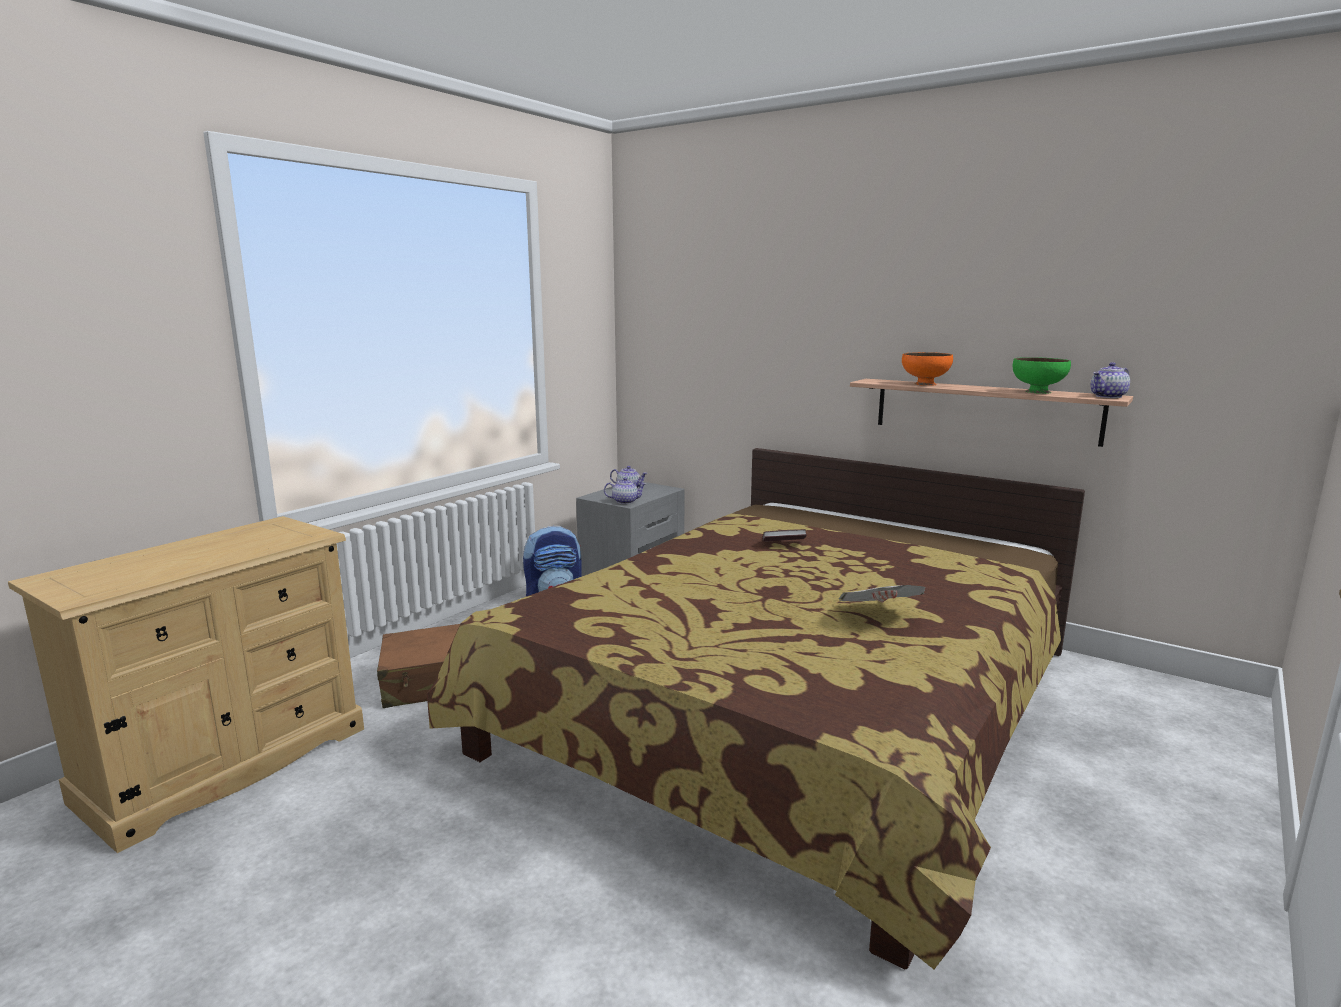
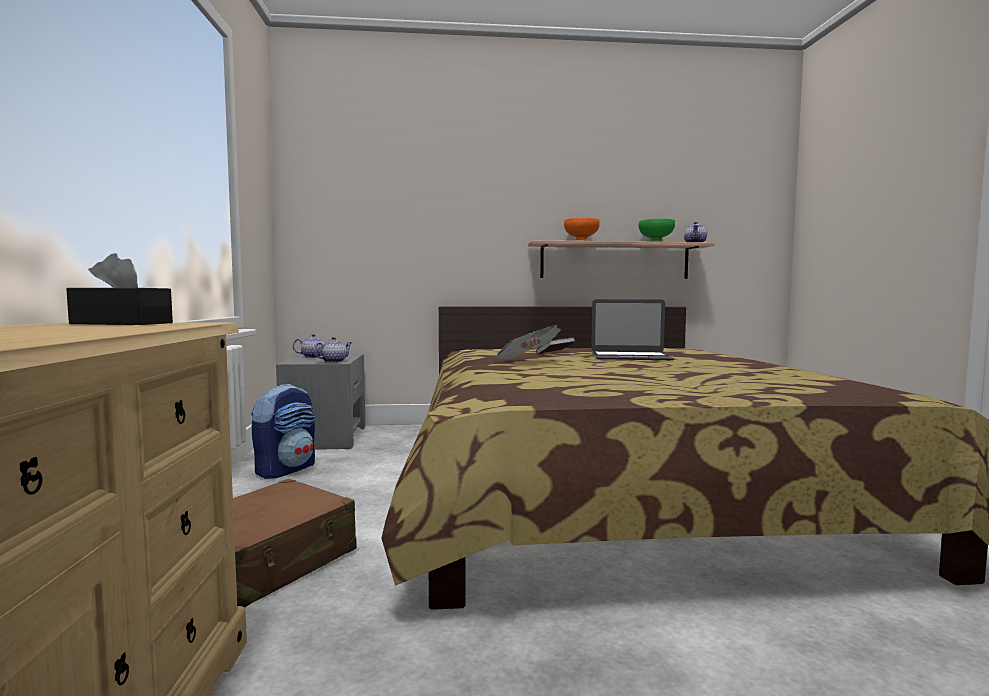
camera: 40 degrees left, 10 degrees down
(289, 530) = (122, 323): none -> black tissue box
(835, 572) = (630, 357): none -> laptop
(879, 616) = (724, 364): newspaper -> newspaper (526, 362)

